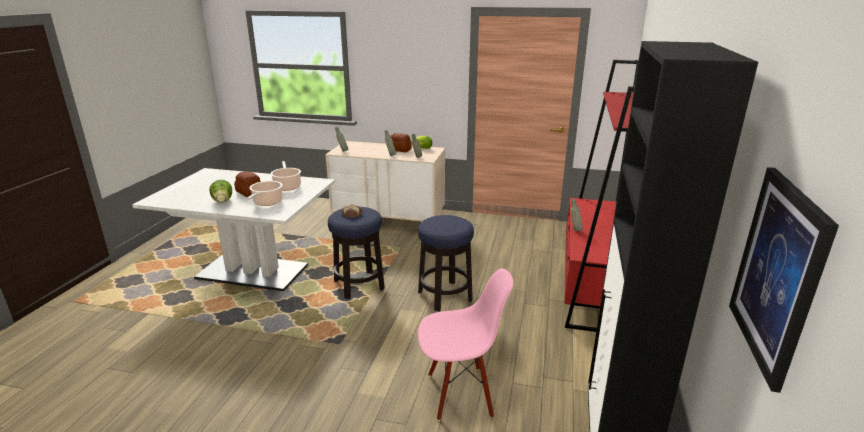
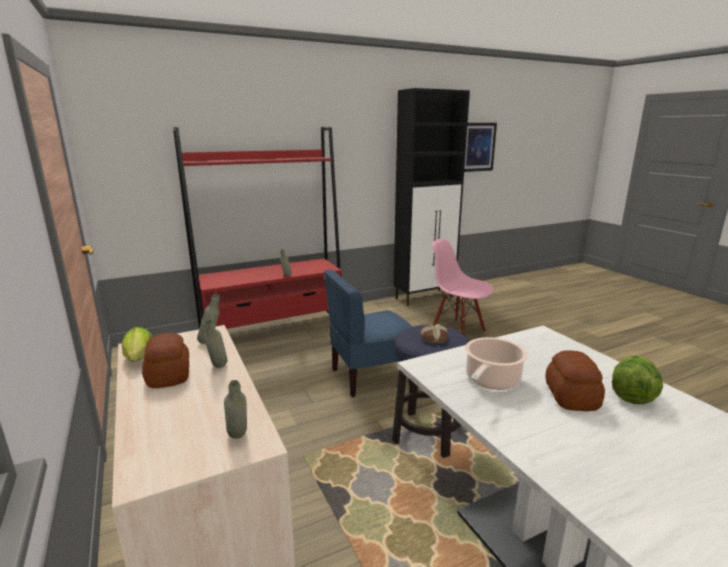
camera: 130 degrees left, 5 degrees down
(267, 203) = (550, 360): cooking pot -> none
(445, 296) = (370, 377): stool -> blue chair

